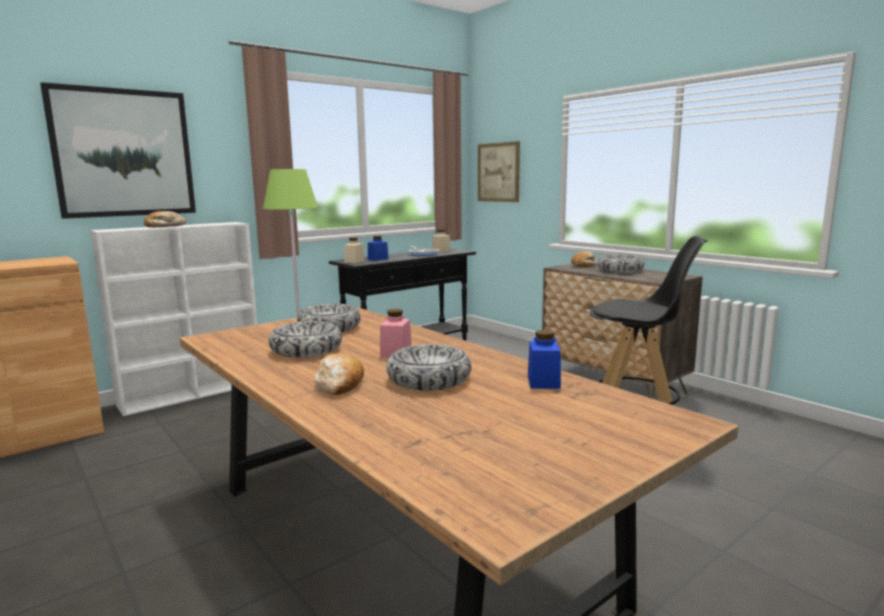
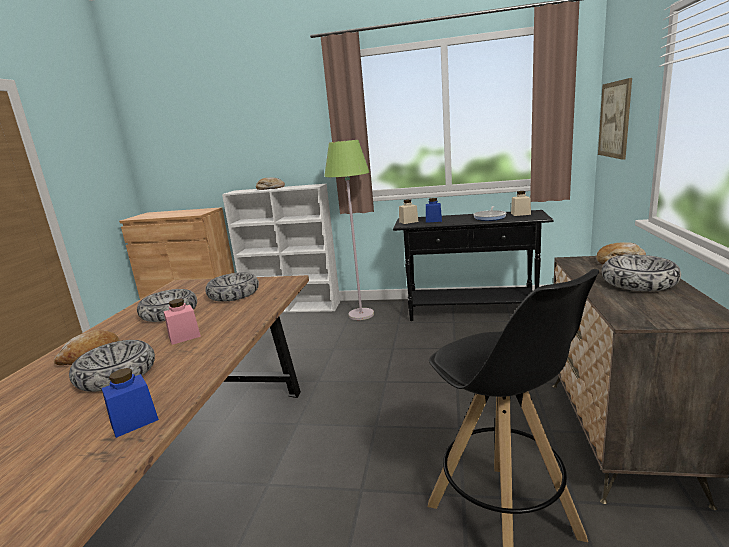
camera: 50 degrees right, 5 degrees up
(124, 153) = (251, 137): picture -> none

